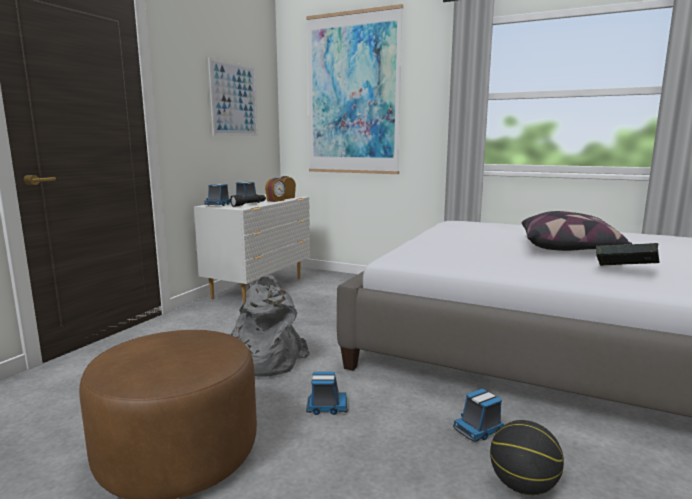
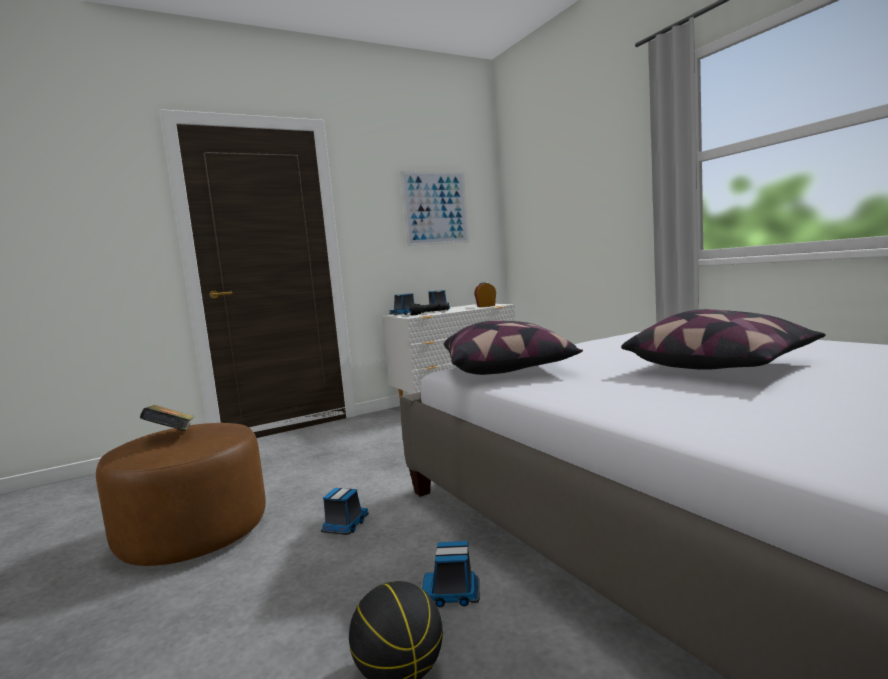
camera: 35 degrees right, 5 degrees down
(262, 361) = (359, 471): grey backpack -> none
(276, 200) = (466, 309): alarm clock -> none
(326, 407) = (345, 526): toy truck -> toy truck turned 105 degrees counterclockwise
(353, 94) = (562, 183): picture -> none
(437, 256) = (508, 369): none -> pillow
(624, 271) = (718, 403): book -> book (172, 436)

